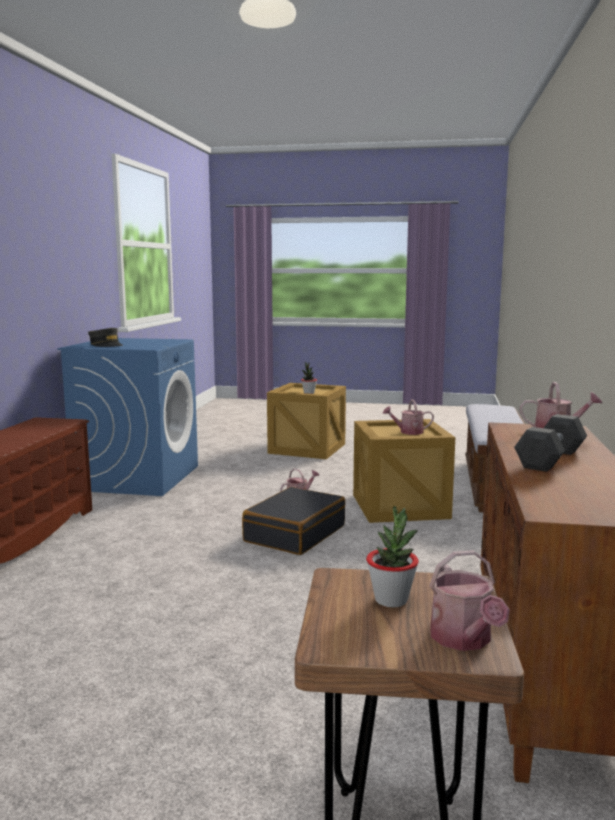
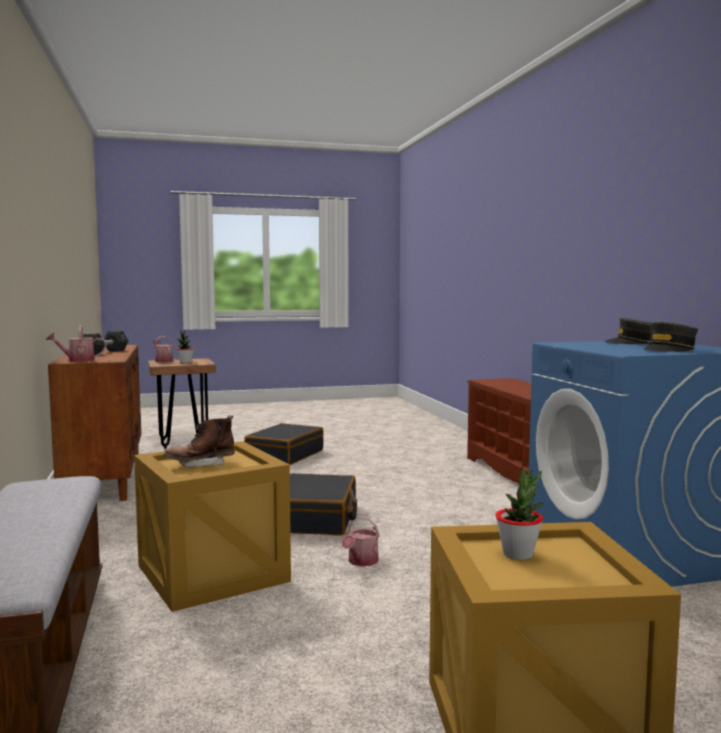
camera: 155 degrees right, 5 degrees down
(139, 340) = (669, 350): none -> grey cap
(208, 677) = (284, 455): none -> black suitcase
(408, 432) = (200, 465): watering can -> brown boot

